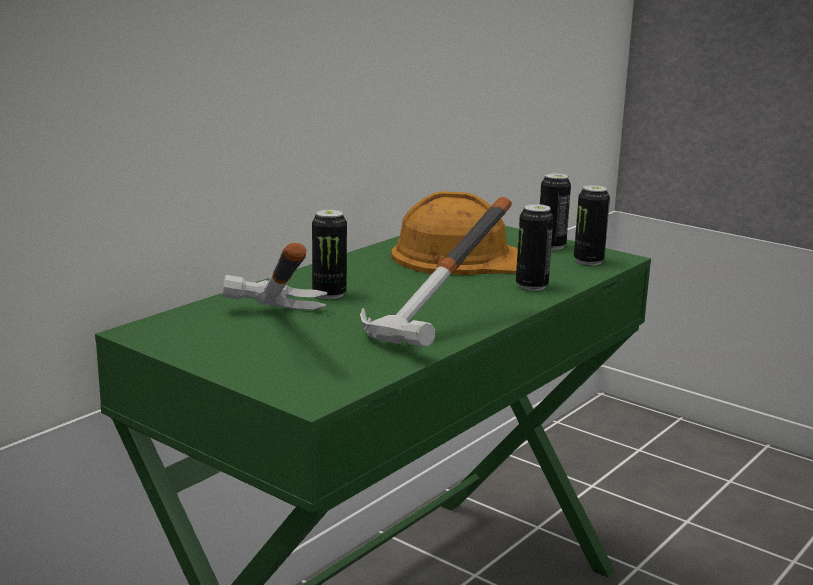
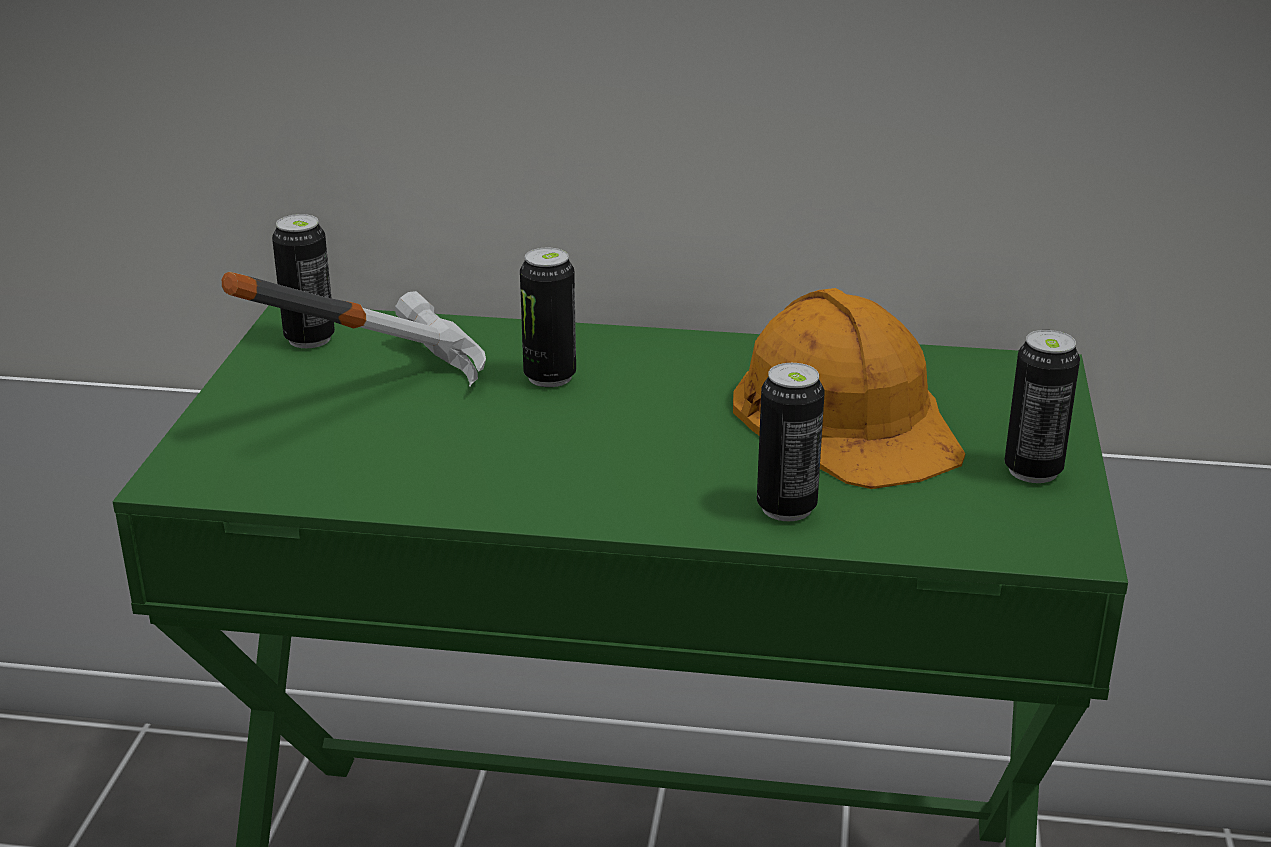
camera: 60 degrees right, 10 degrees up
(448, 334) = (487, 500): hammer -> none
(588, 261) = (999, 525): can -> can (309, 339)

